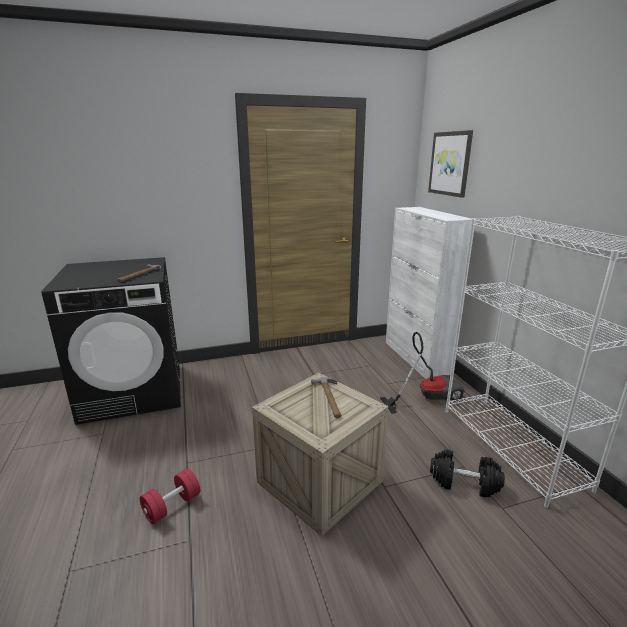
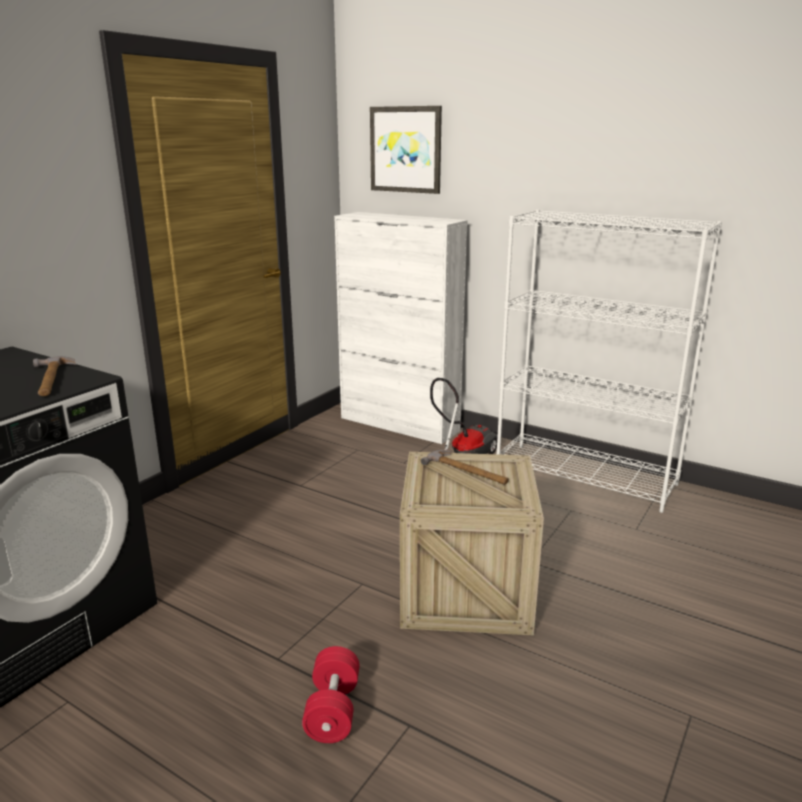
camera: 40 degrees left, 0 degrees up
(464, 483) = (587, 524): black dumbbell -> none

